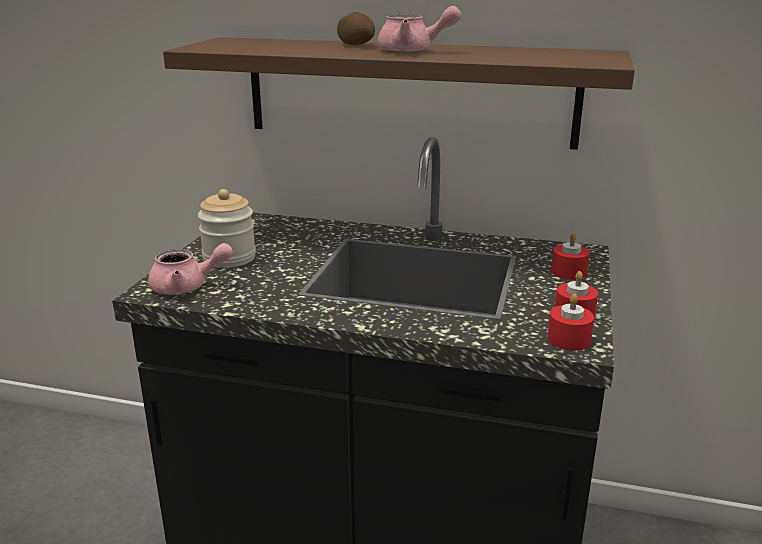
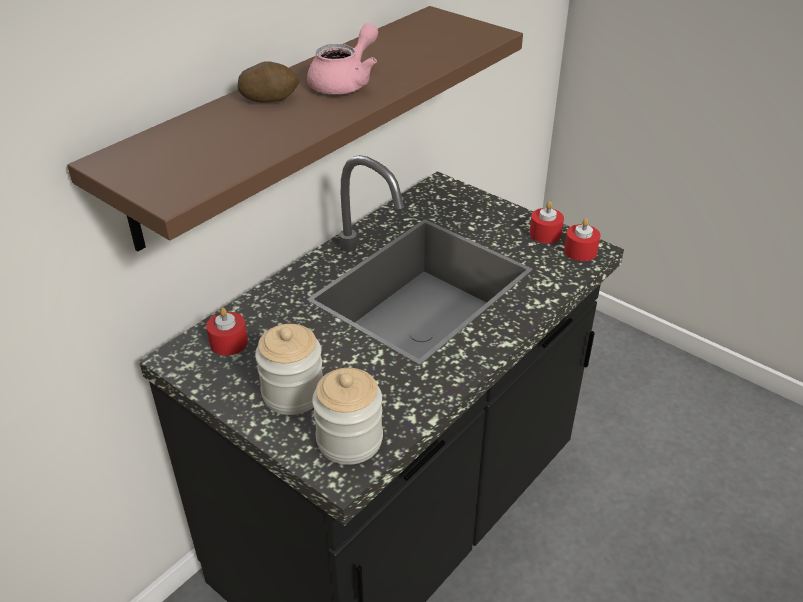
camera: 65 degrees left, 15 degrees up
(187, 287) = (349, 440): pink teapot -> jar
(568, 272) = (473, 207): red candle -> red candle (228, 342)

